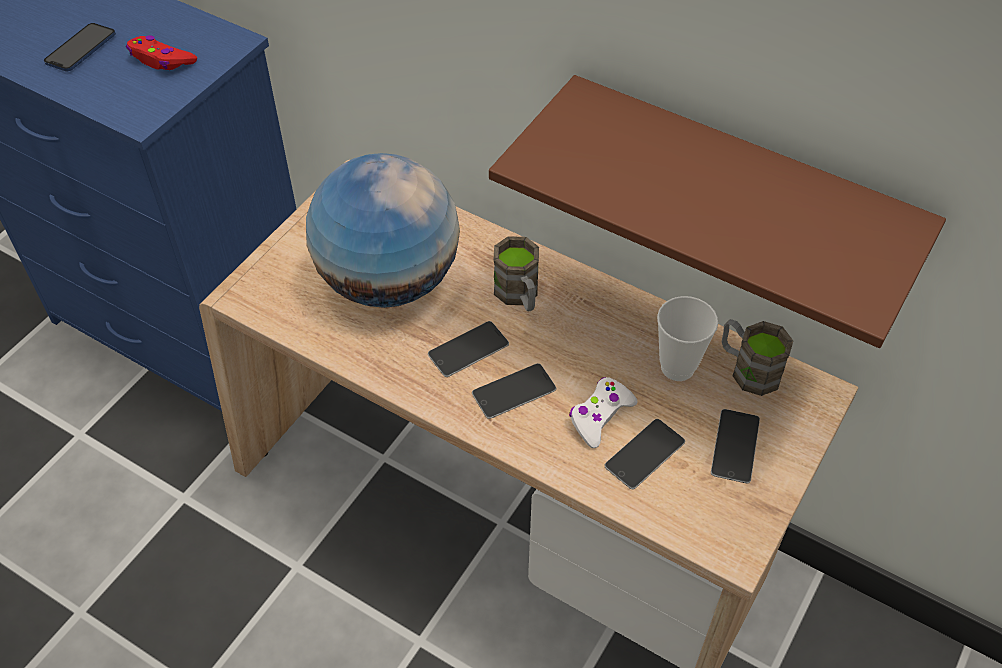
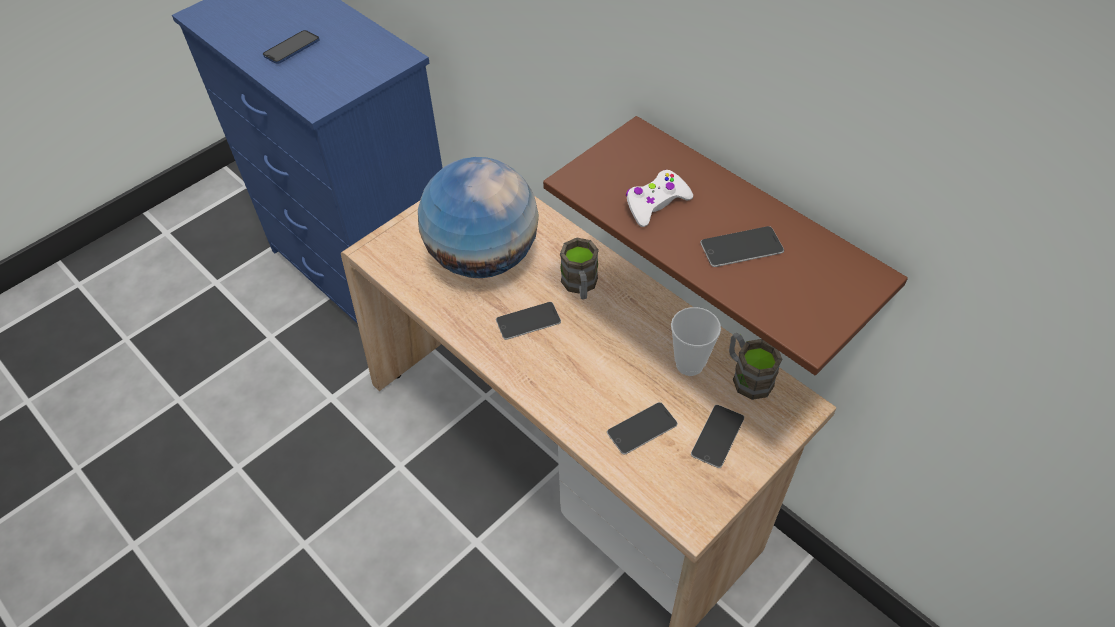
camera: 15 degrees right, 0 degrees up
(161, 60) = (346, 64): red game controller -> none
(514, 391) = (553, 360): phone -> phone (741, 247)
(600, 416) = (615, 392): white game controller -> white game controller (656, 204)

